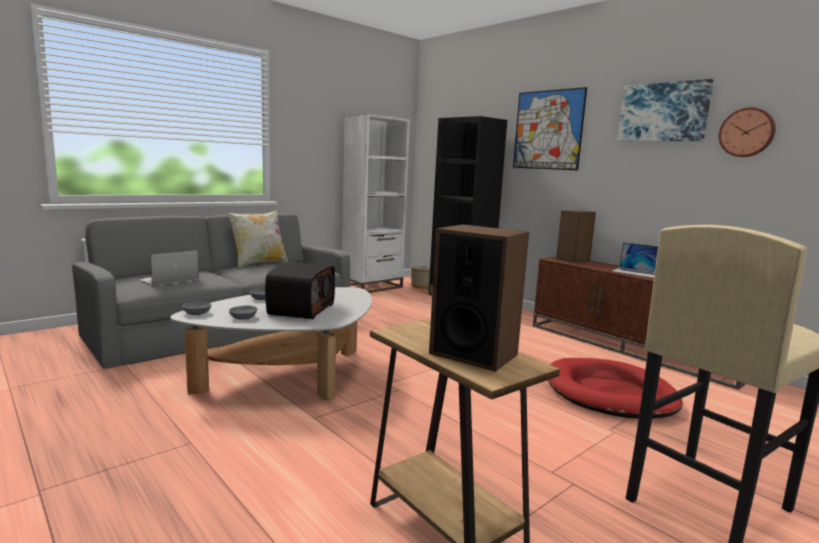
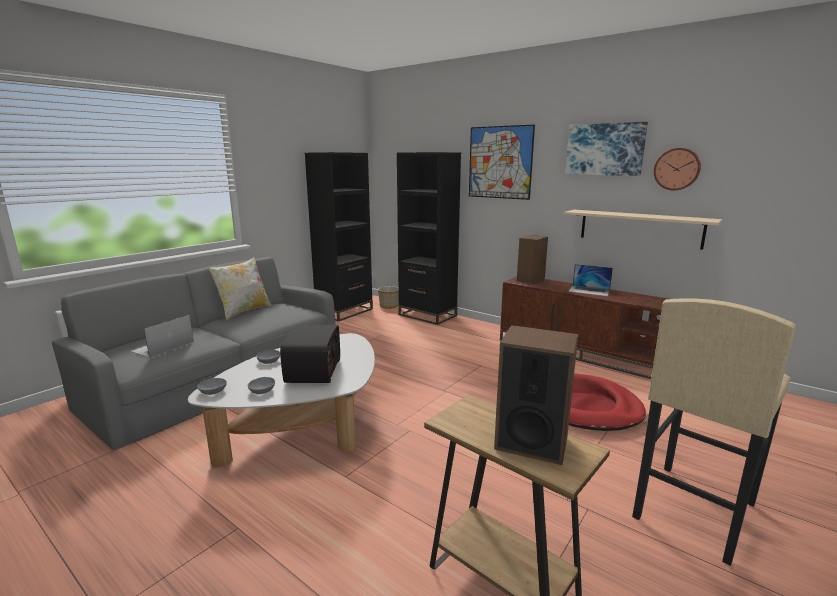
camera: 10 degrees left, 5 degrees up
(372, 287) = (344, 312): white bookcase -> black bookcase
(701, 202) = (639, 228): none -> beige shelf

